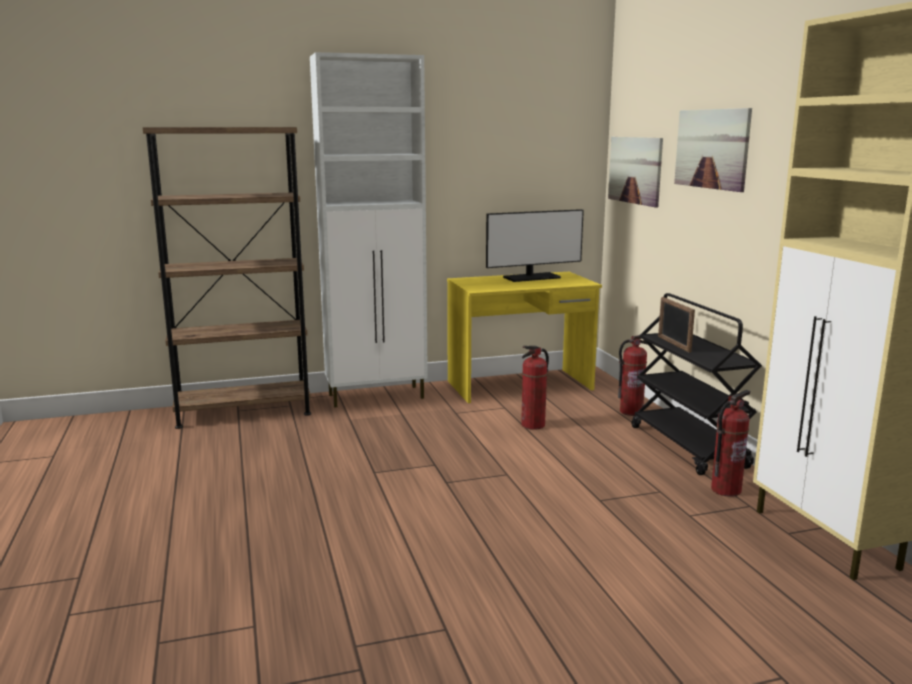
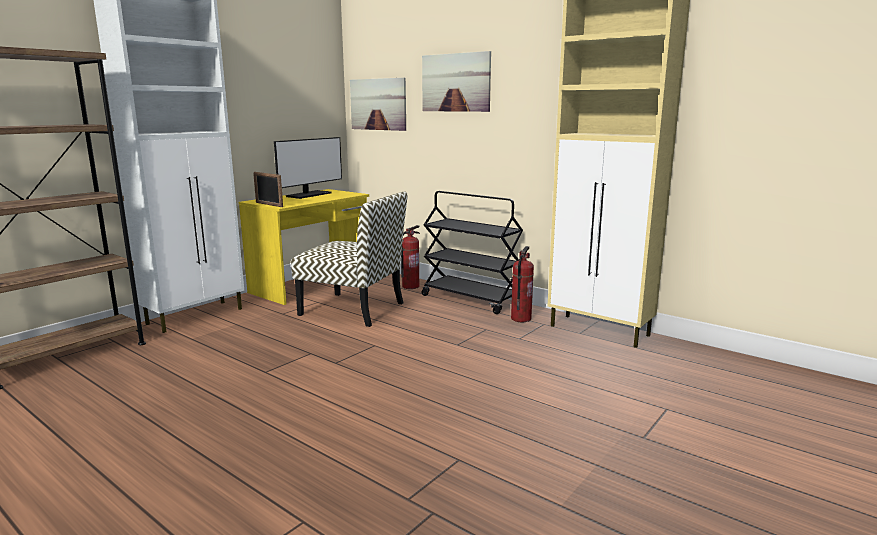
camera: 35 degrees left, 0 degrees up
(533, 425) = (354, 309): fire extinguisher -> chair
(673, 344) = (454, 226): picture frame -> picture frame (269, 204)

